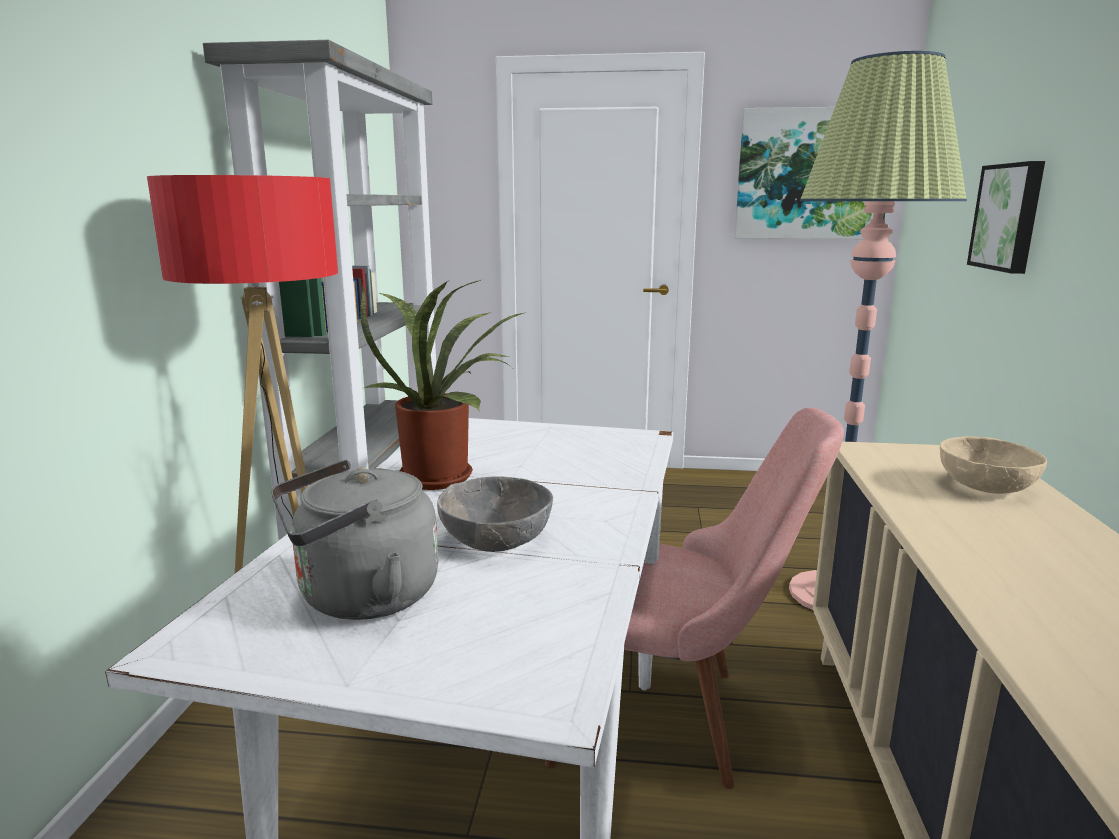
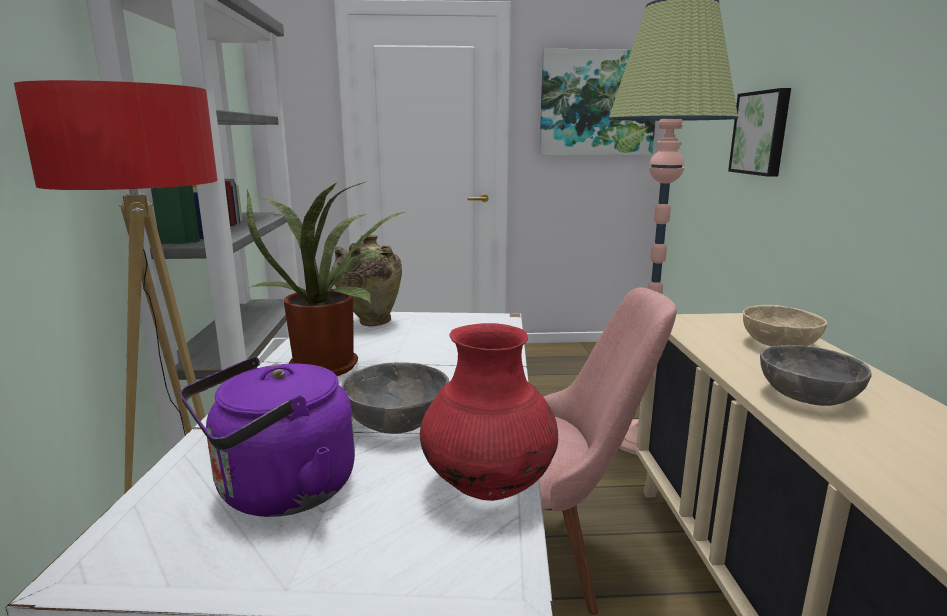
camera: 10 degrees left, 0 degrees up
(361, 598) = (279, 492): grey kettle -> purple kettle
(497, 433) = (370, 323): none -> beige vase
(572, 614) = (489, 488): none -> red vase
(991, 550) = (806, 396): none -> grey bowl

